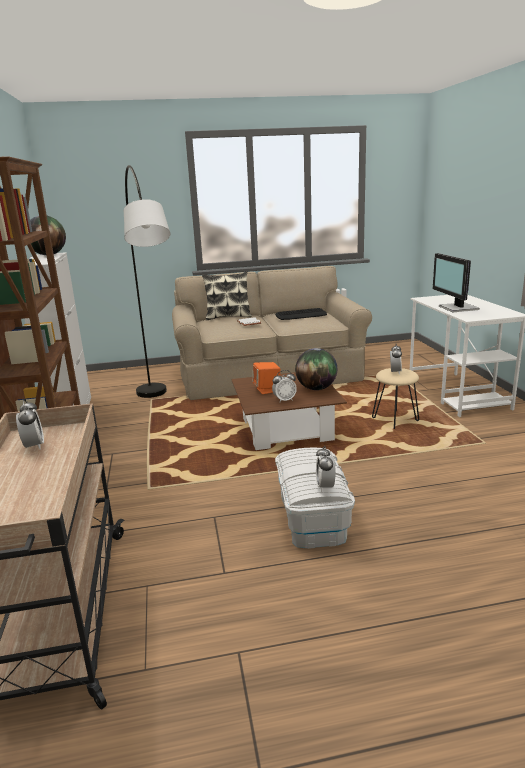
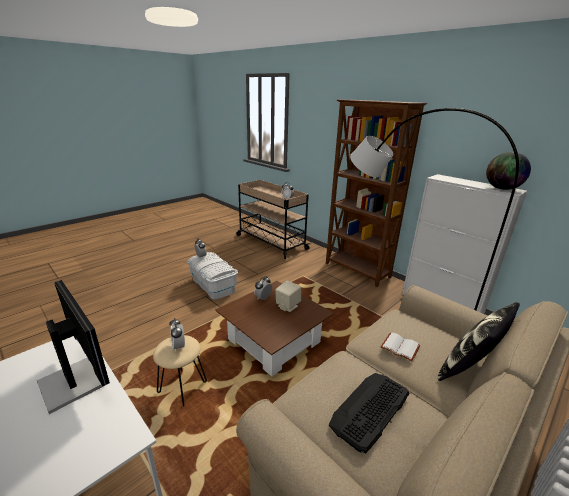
camera: 145 degrees right, 5 degrees up
(267, 390) = (287, 306): orange speaker -> beige speaker
(316, 388) = (249, 319): globe -> none

